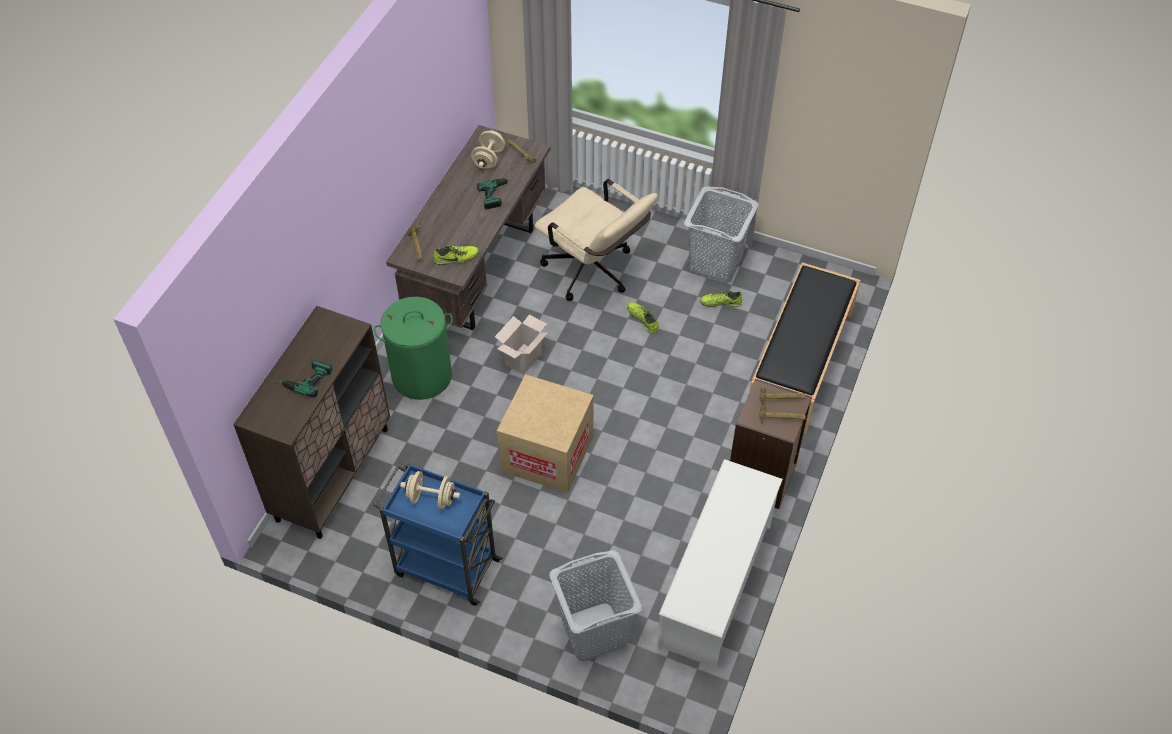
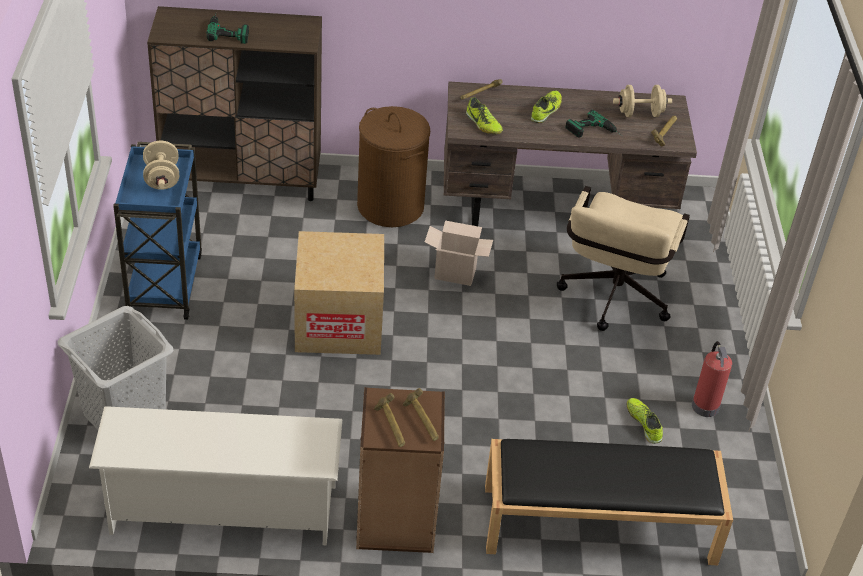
camera: 65 degrees right, 10 degrees down
(421, 376) = (390, 206): green laundry basket -> brown laundry basket
(643, 319) = (571, 358): shoe -> shoe (546, 110)
(716, 263) = (705, 405): grey laundry basket -> fire extinguisher

